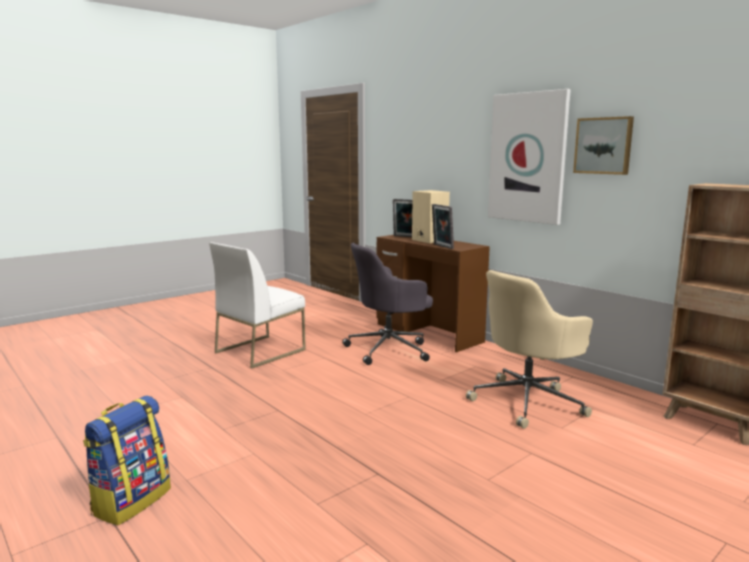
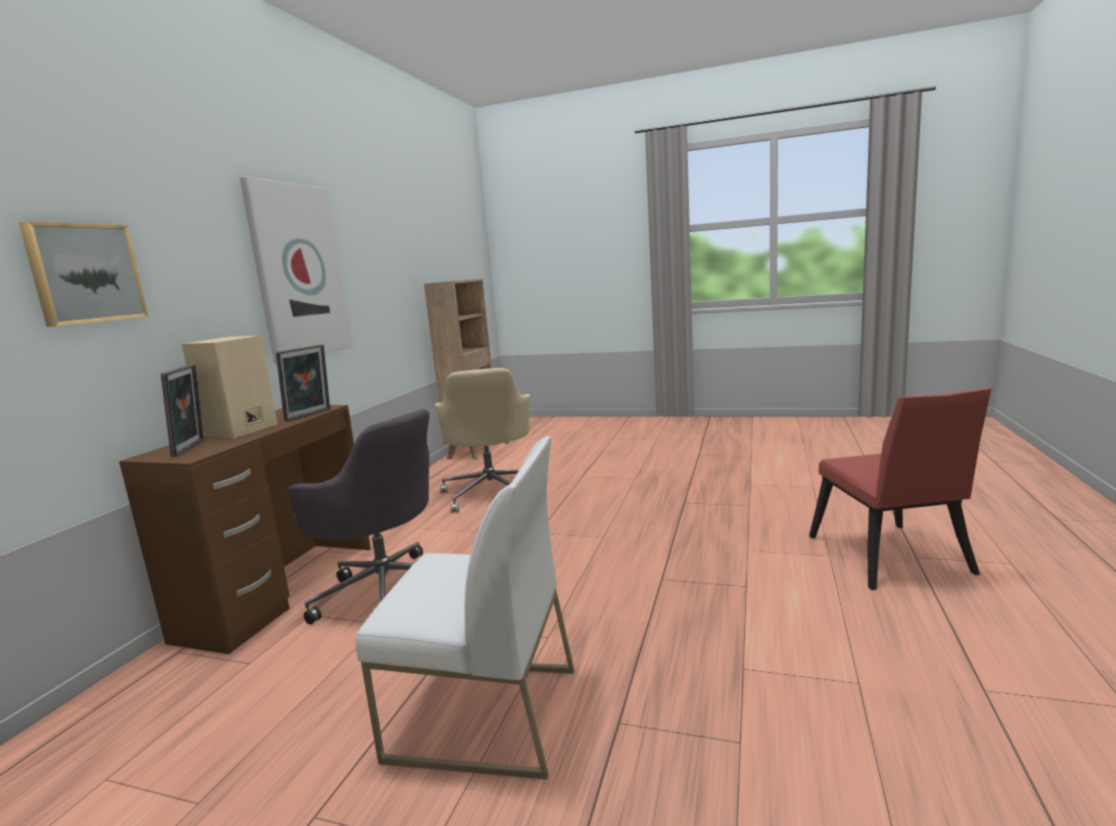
camera: 120 degrees left, 0 degrees up
(131, 501) = (891, 560): backpack -> red chair
(528, 401) = (492, 492): beige office chair -> beige office chair turned 60 degrees clockwise
(603, 145) = (358, 255): picture -> picture (84, 274)

